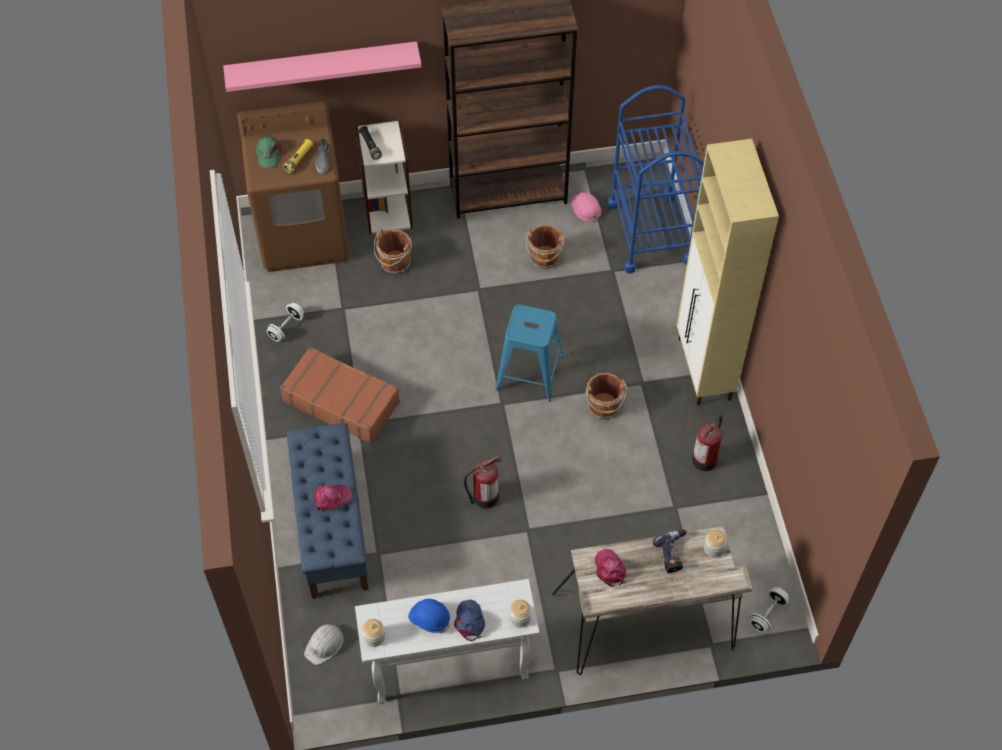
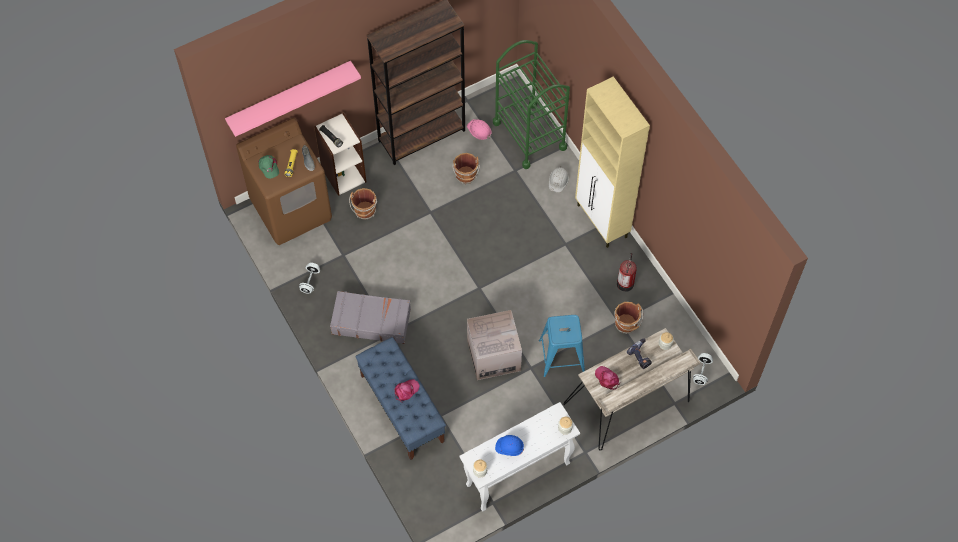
camera: 20 degrees left, 5 degrees up
(324, 644) = (431, 486): white hard hat -> white hard hat (558, 180)
(341, 401) = (371, 321): brown suitcase -> grey suitcase
(469, 621) = (535, 441): blue cap -> none
(484, 497) = (493, 355): fire extinguisher -> cardboard box
(529, 373) = (488, 261): blue stool -> blue stool (561, 356)
(604, 407) = (547, 269): brown bucket -> brown bucket (626, 324)
(650, 233) = (529, 135): blue cart -> green cart

